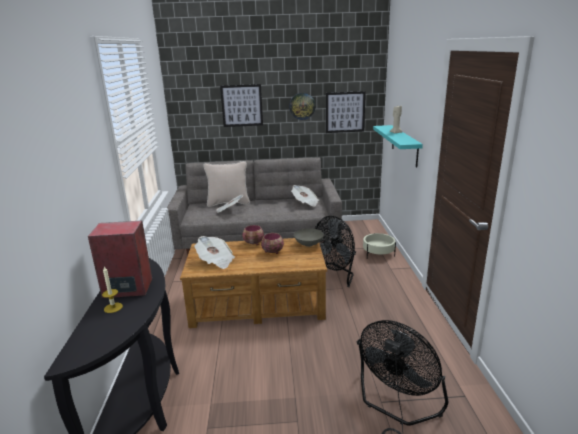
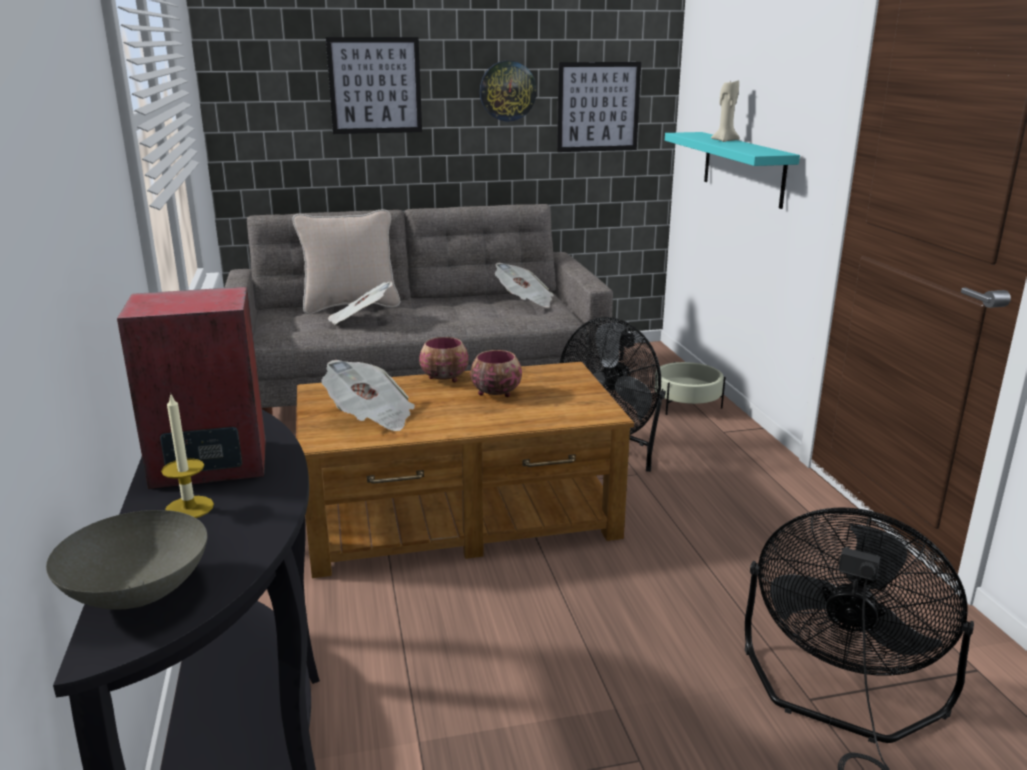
camera: 10 degrees left, 0 degrees up
(309, 244) = (571, 376): grey bowl -> grey bowl (140, 595)

